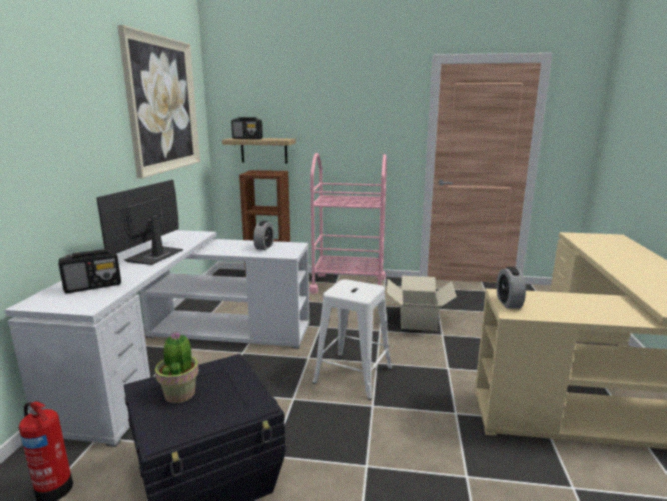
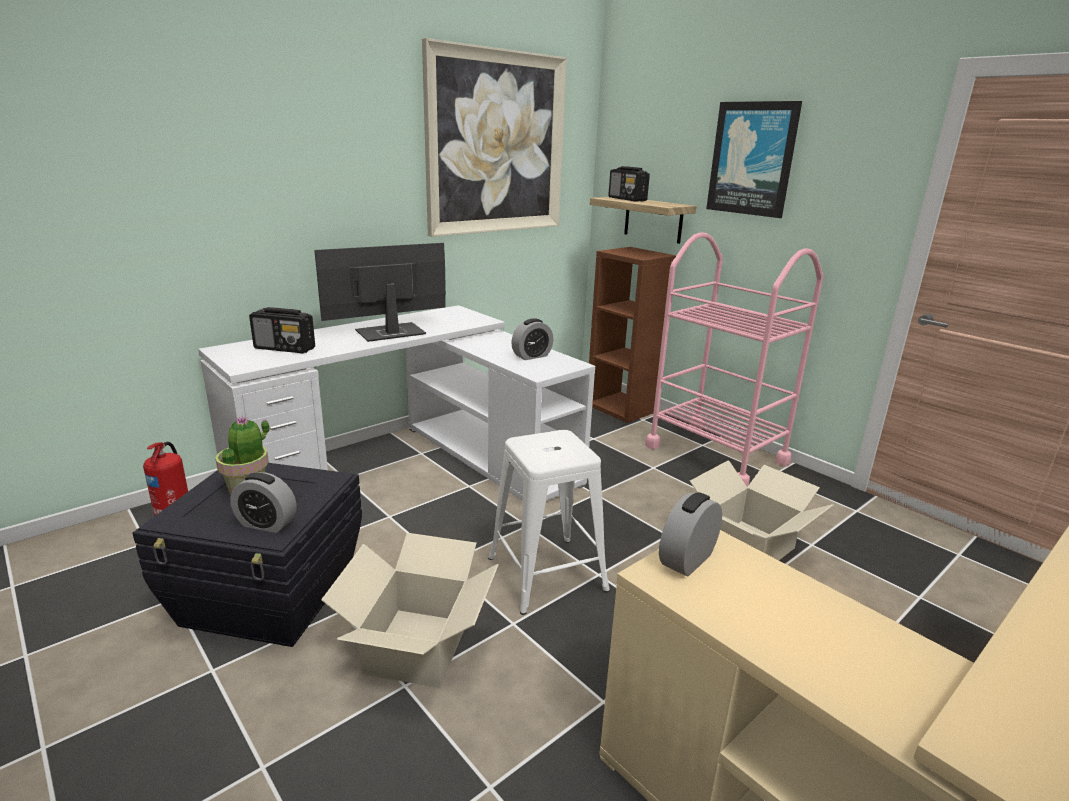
camera: 40 degrees right, 5 degrees up
(240, 403) = (266, 524): none -> alarm clock
(329, 108) = (752, 159): none -> picture
(343, 445) = (416, 646): none -> cardboard box

